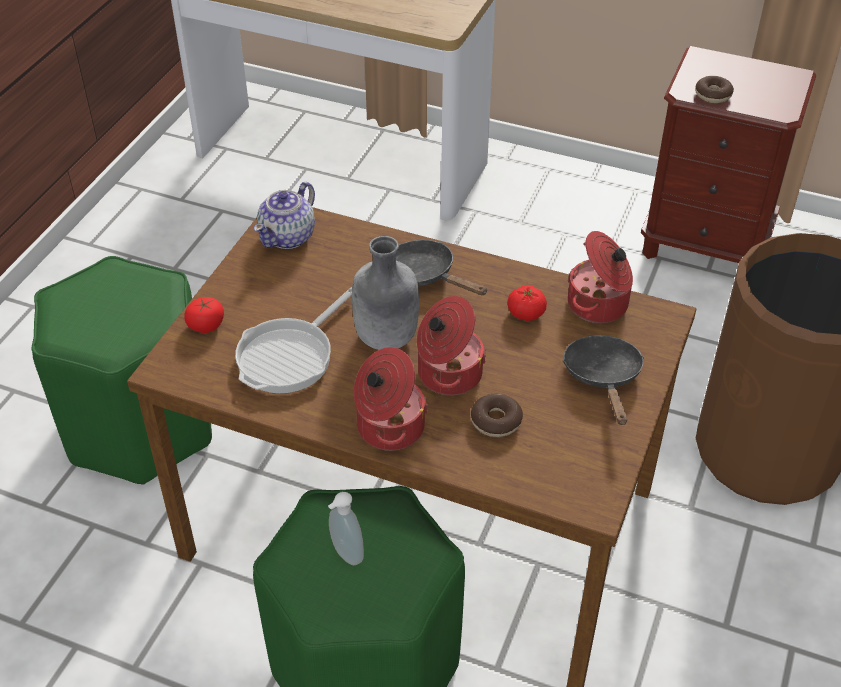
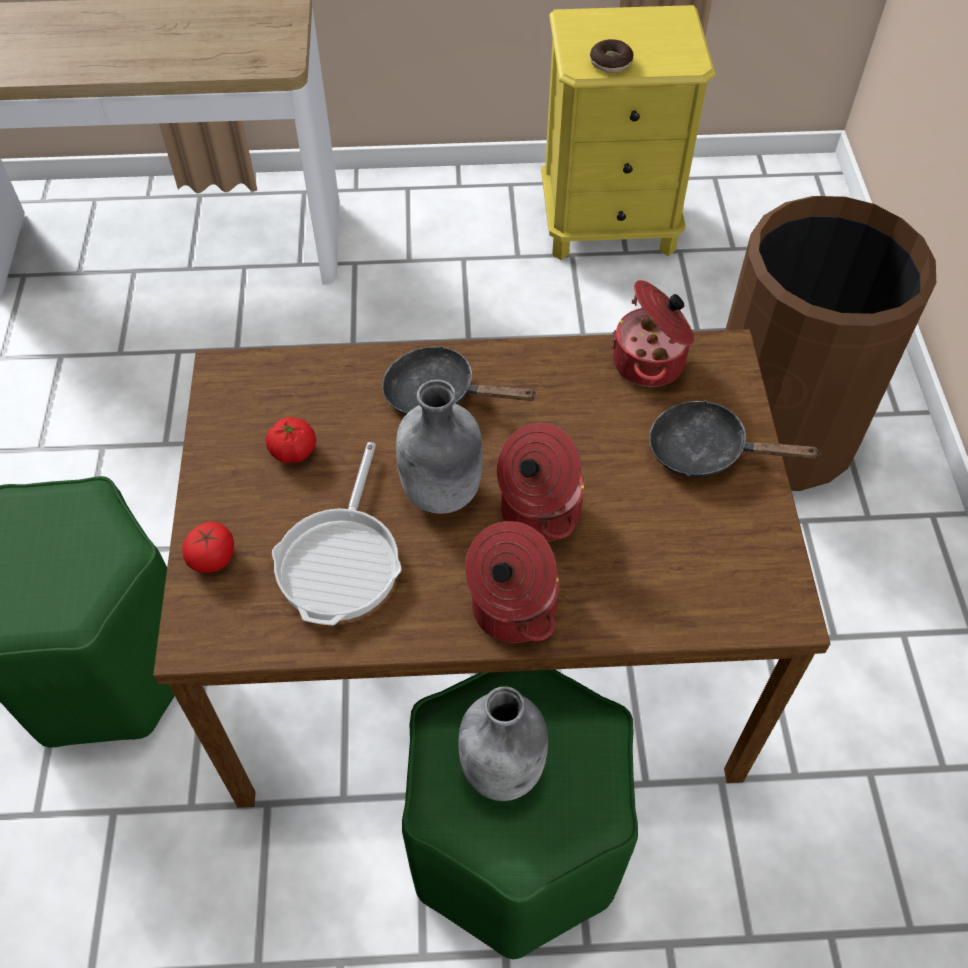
camera: 25 degrees left, 10 degrees up
(288, 236) = (247, 398): teapot -> none
(345, 555) = (504, 768): soap dispenser -> grey bottle
(496, 421) = (625, 552): donut -> none
(526, 313) = (579, 401): tomato -> tomato (293, 451)
(603, 377) = (706, 451): black frying pan -> black frying pan turned 45 degrees counterclockwise
(705, 245) = (609, 225): brown nightstand -> yellow nightstand

